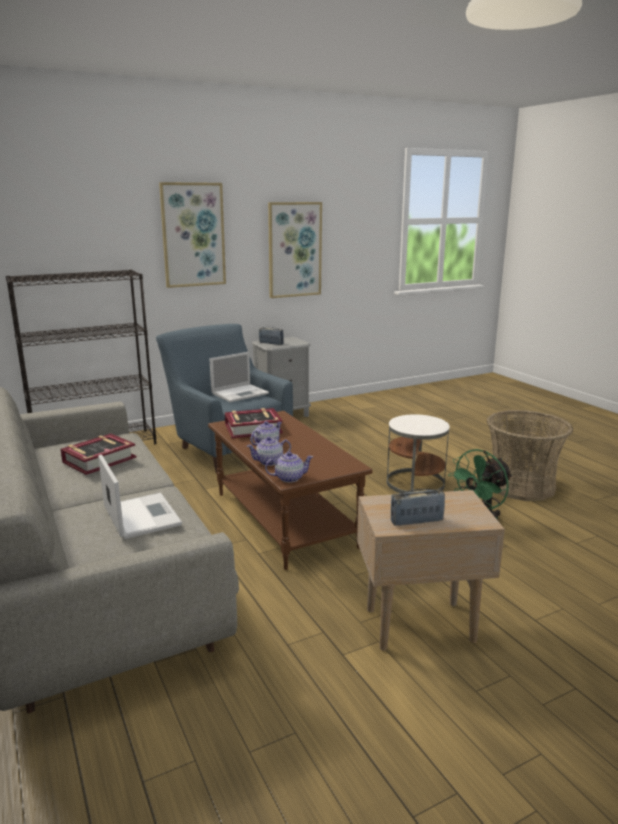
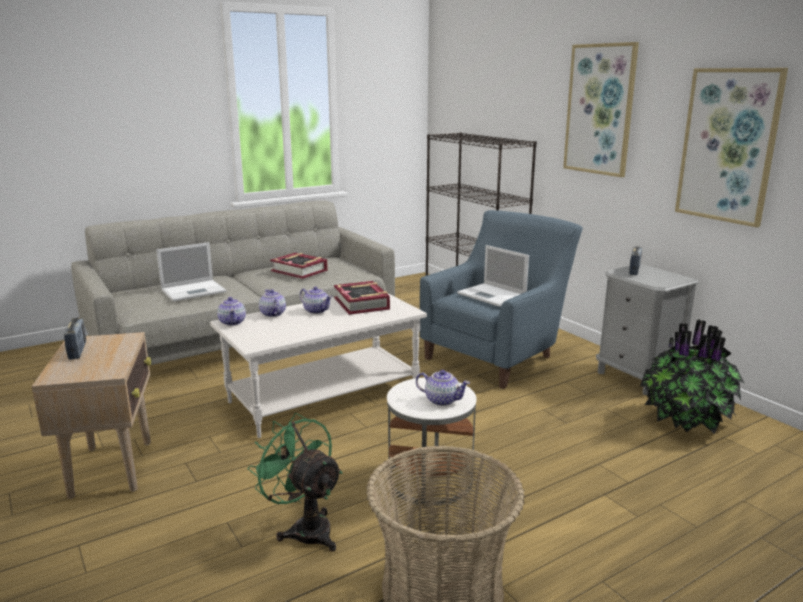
camera: 85 degrees right, 0 degrees up
(282, 519) = (324, 396): brown coffee table -> white coffee table
(344, 413) = (685, 422): none -> potted plant
(426, 421) = (441, 400): none -> teapot

